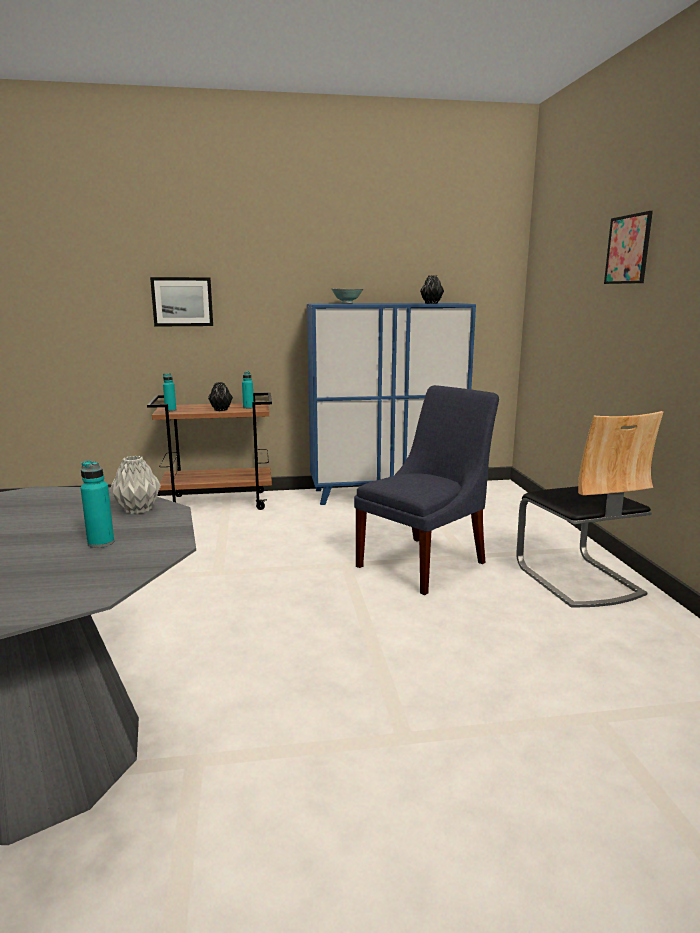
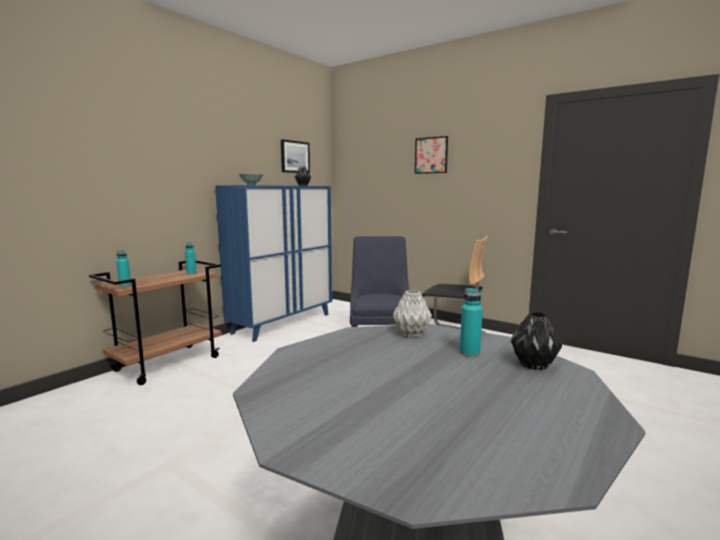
camera: 45 degrees left, 5 degrees down
(182, 302) = (111, 182): picture -> picture (295, 157)
(220, 410) = (173, 278): black vase -> black vase (533, 365)

